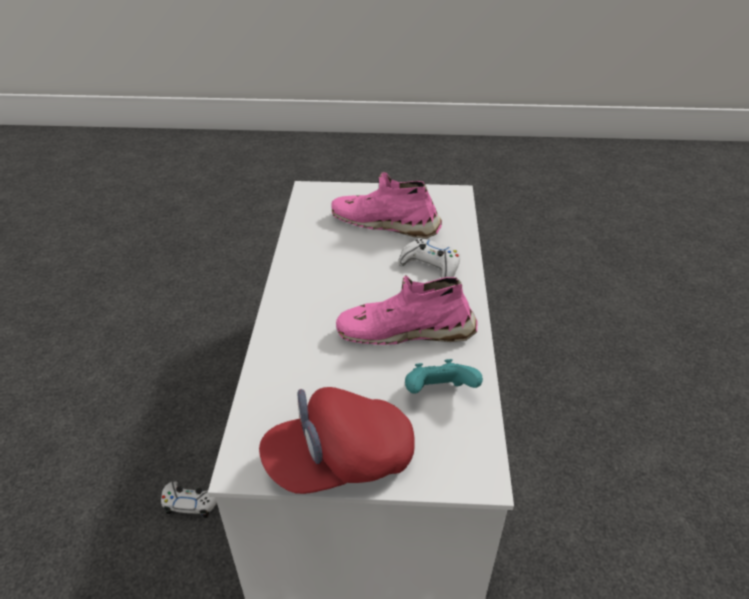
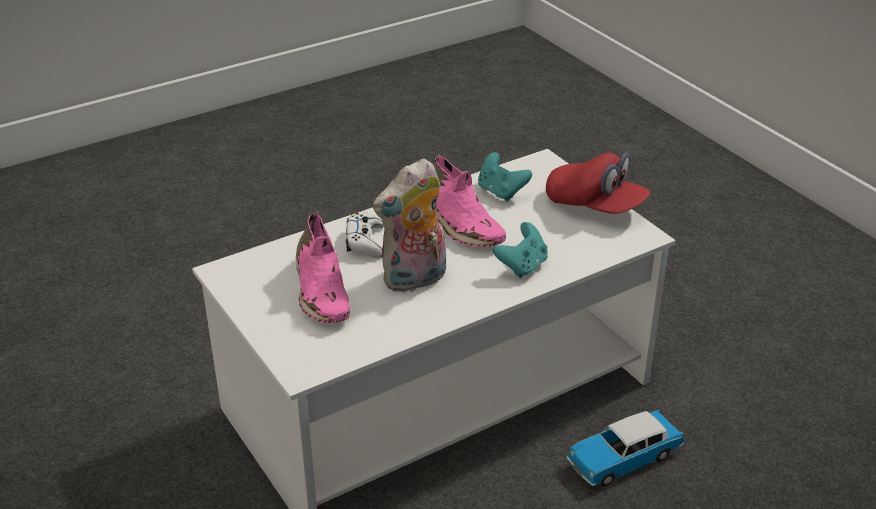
camera: 125 degrees left, 5 degrees down
(192, 502) = (623, 459): white game controller -> toy car
(300, 338) = (522, 266): none -> turquoise game controller
(350, 269) = (415, 280): none -> plush toy

